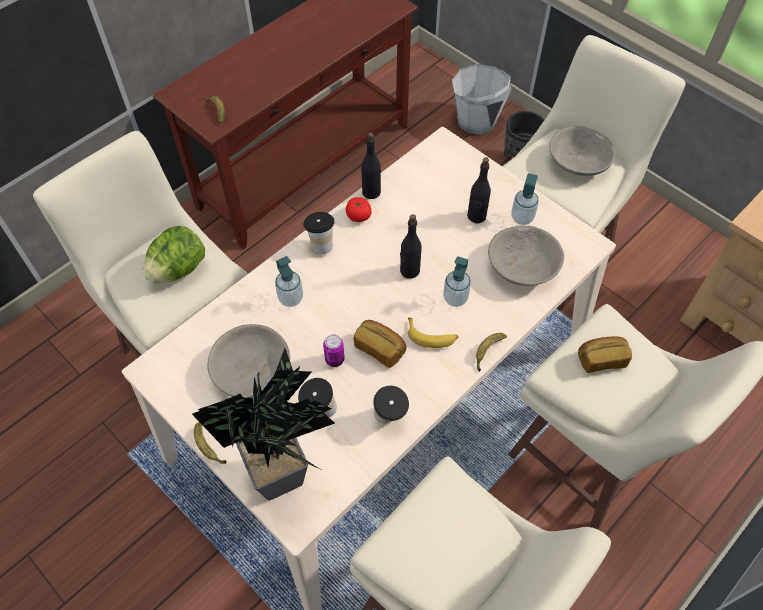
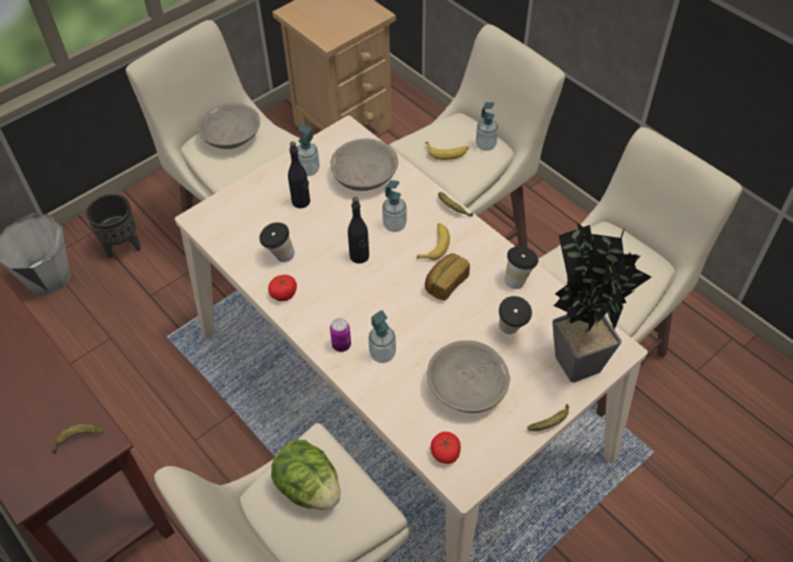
camera: 85 degrees left, 5 degrees down
(182, 354) = (445, 453): none -> tomato
(321, 244) = (316, 327): cup -> cup (279, 257)
(334, 359) = (456, 318): can -> can (341, 345)
(371, 192) = (253, 281): black bottle -> none
(601, 359) = (447, 152): bread -> banana
(624, 401) = (485, 145): none -> soap dispenser

